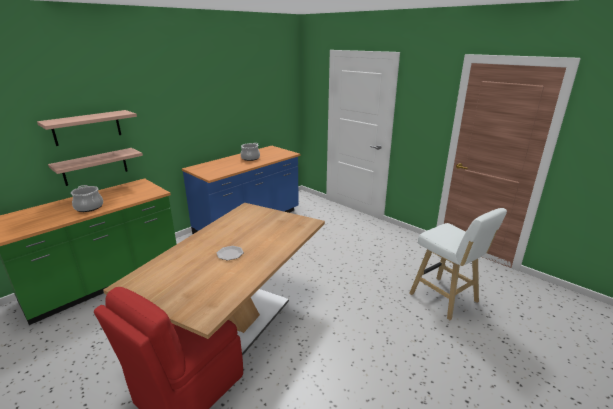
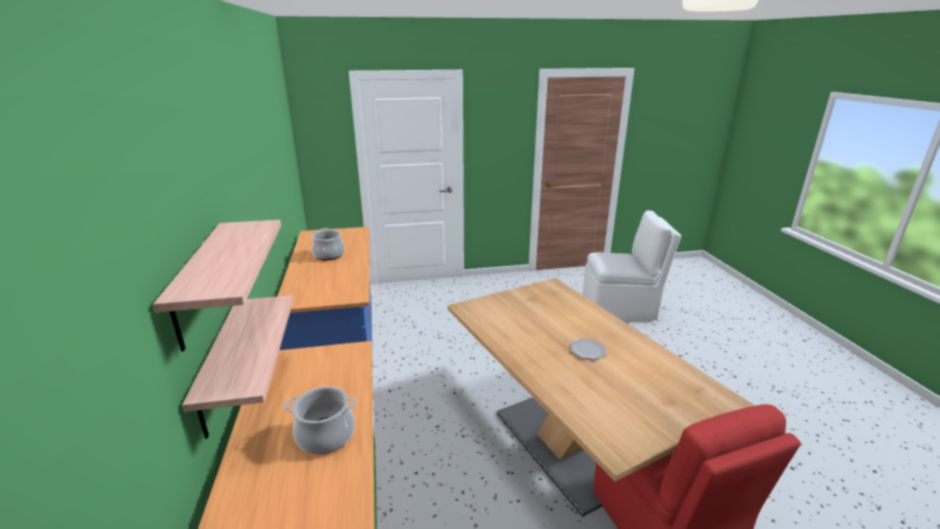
camera: 55 degrees left, 0 degrees up
(446, 299) = (620, 308): white stool -> white chair

